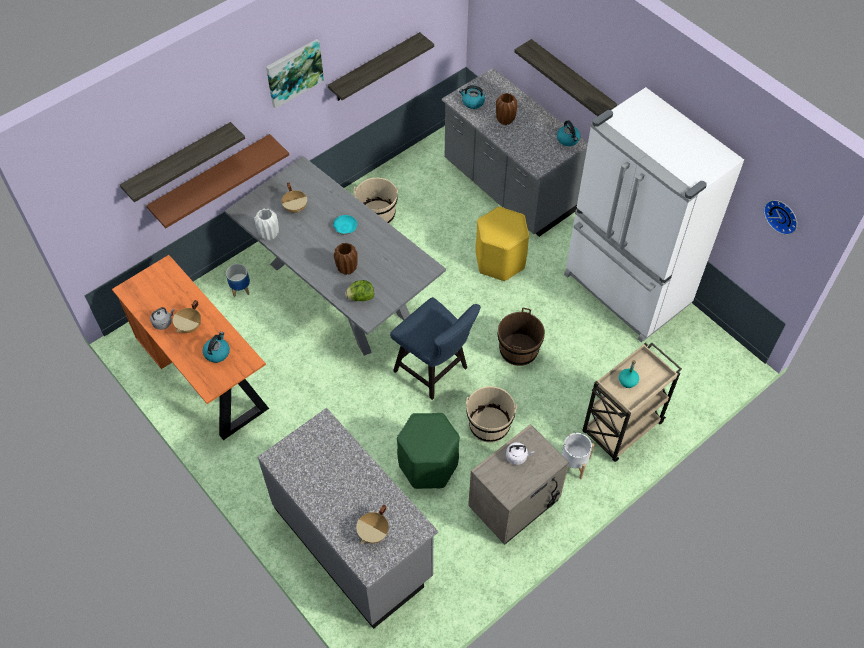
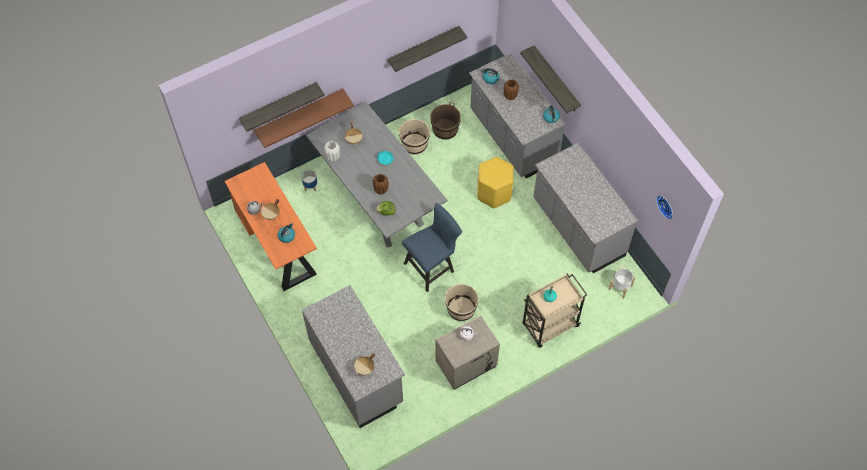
camera: 10 degrees right, 5 degrees up
(294, 72) = (364, 52): picture -> none
(428, 465) = (414, 329): green stool -> none
(435, 371) = (432, 266): blue chair -> blue chair turned 90 degrees counterclockwise
(518, 350) = (492, 260): brown bucket -> brown bucket (445, 129)
(573, 462) = (511, 343): white planter -> white planter (620, 287)
(625, 291) = (577, 228): white fridge -> grey counter

